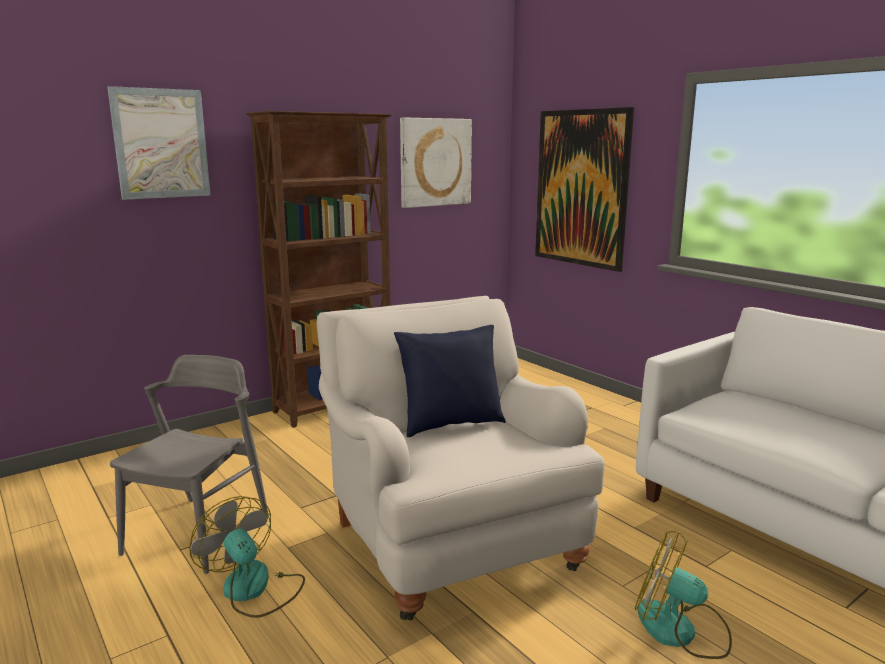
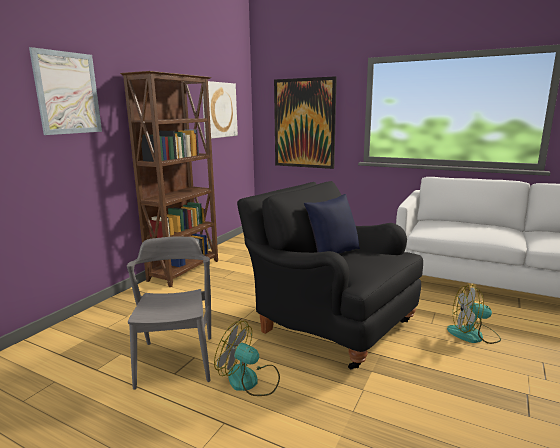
camera: 25 degrees left, 0 degrees up
(449, 539) = (329, 324): white armchair -> black armchair

